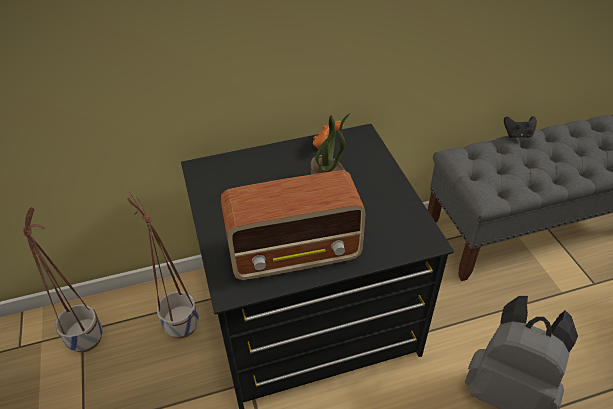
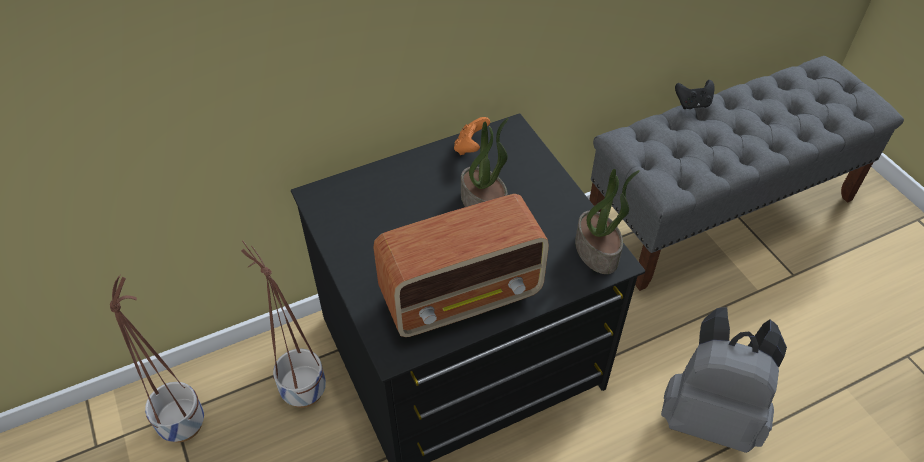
camera: 10 degrees left, 5 degrees up
(415, 231) = (598, 251): none -> potted plant

